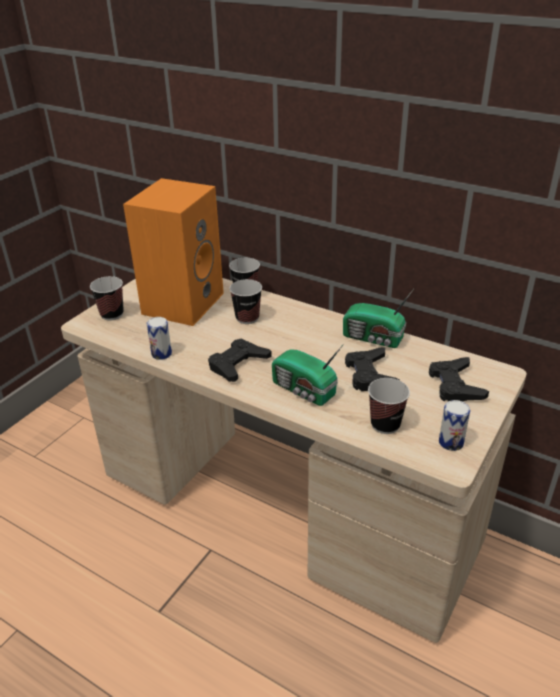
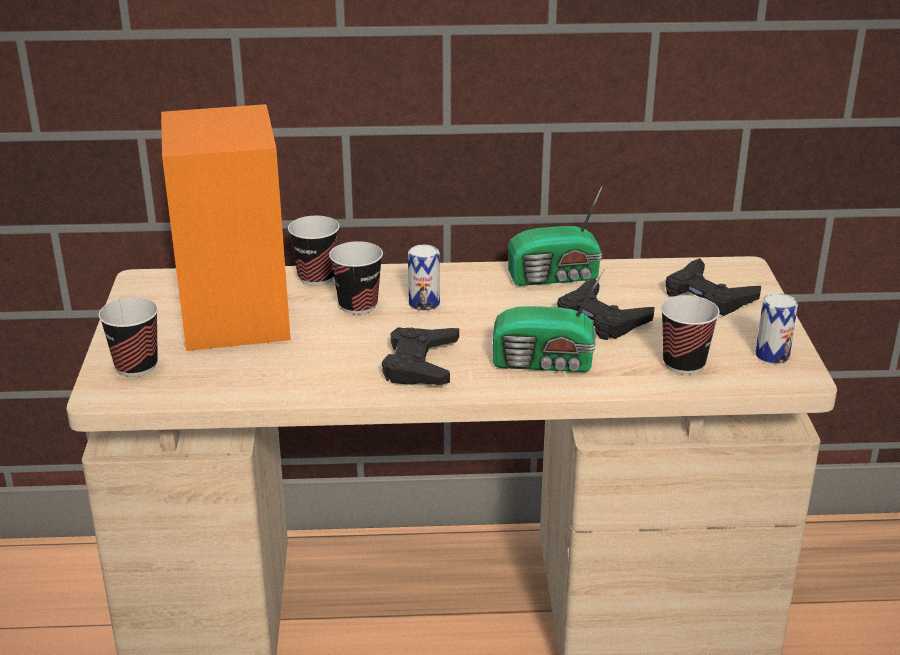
camera: 35 degrees left, 5 degrees down
(161, 354) = (291, 389): can -> can (424, 303)

